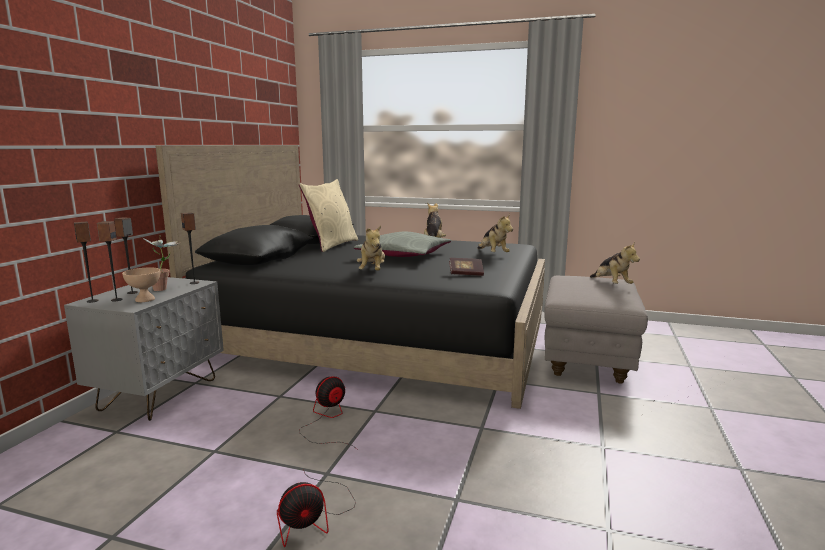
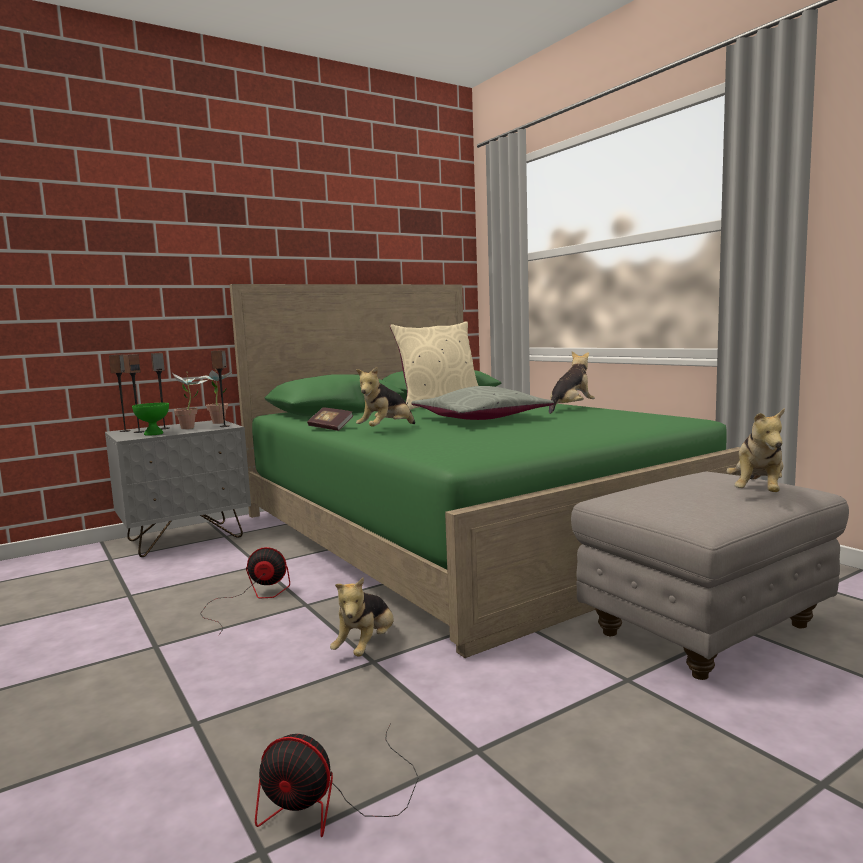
camera: 40 degrees right, 5 degrees down
(145, 300) = (153, 434): beige bowl -> green bowl
(170, 279) = (220, 422): none -> potted plant
(314, 517) = (75, 678): fan -> fan (334, 802)
(380, 337) = (463, 532): black bed -> green bed
(466, 274) = (479, 442): book -> book (330, 428)
(492, 254) = (601, 426): plush toy -> plush toy (366, 647)

